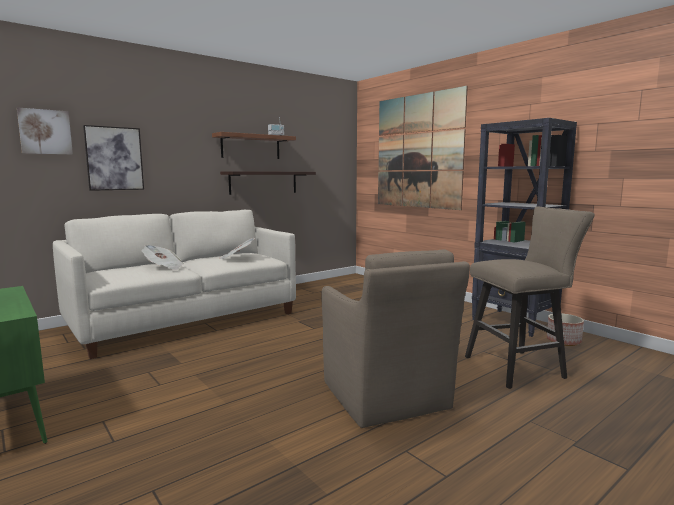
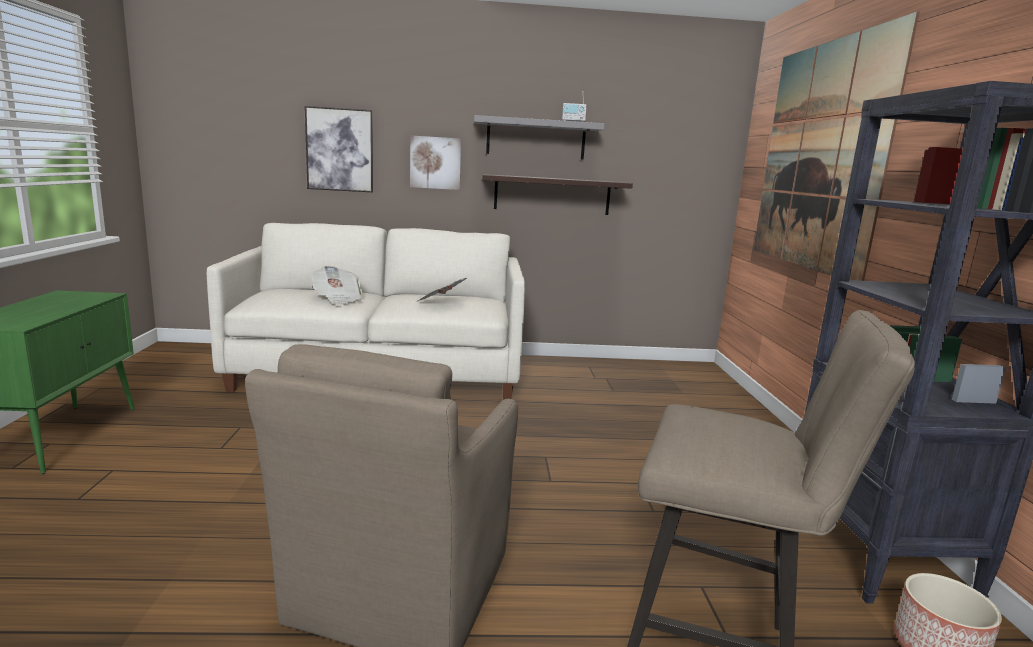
camera: 35 degrees right, 5 degrees up
(45, 132) = (264, 115): picture -> picture (435, 163)
(251, 147) = (536, 139): brown shelf -> grey shelf

